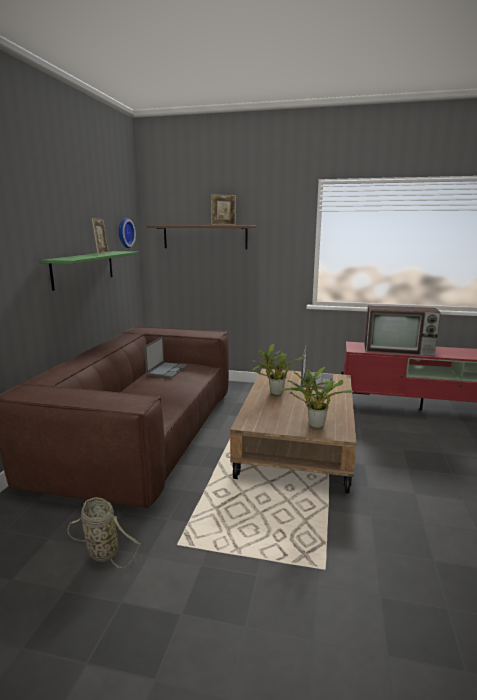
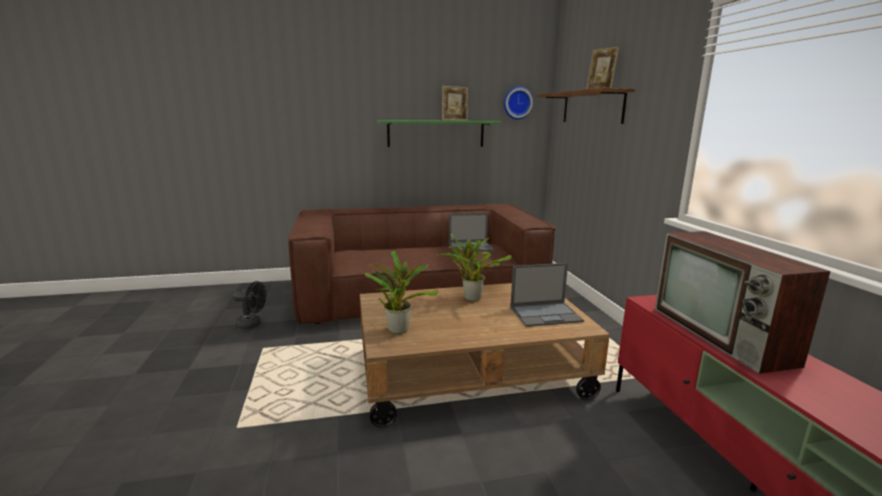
camera: 65 degrees right, 0 degrees up
(101, 551) = (252, 325): basket -> black fan

